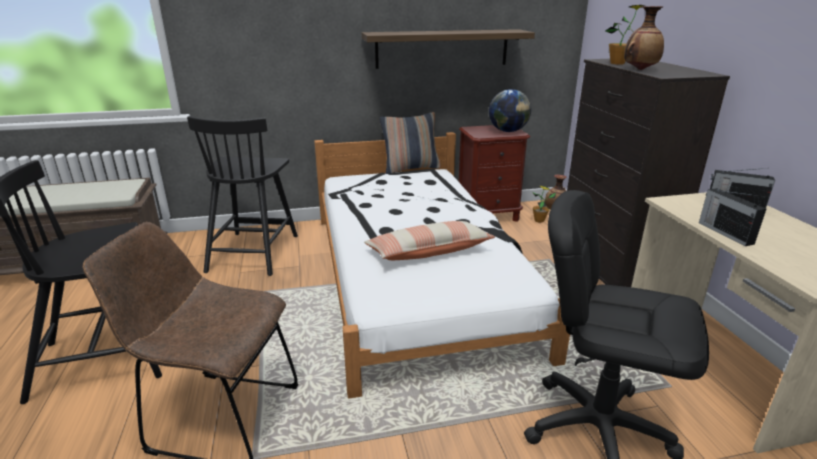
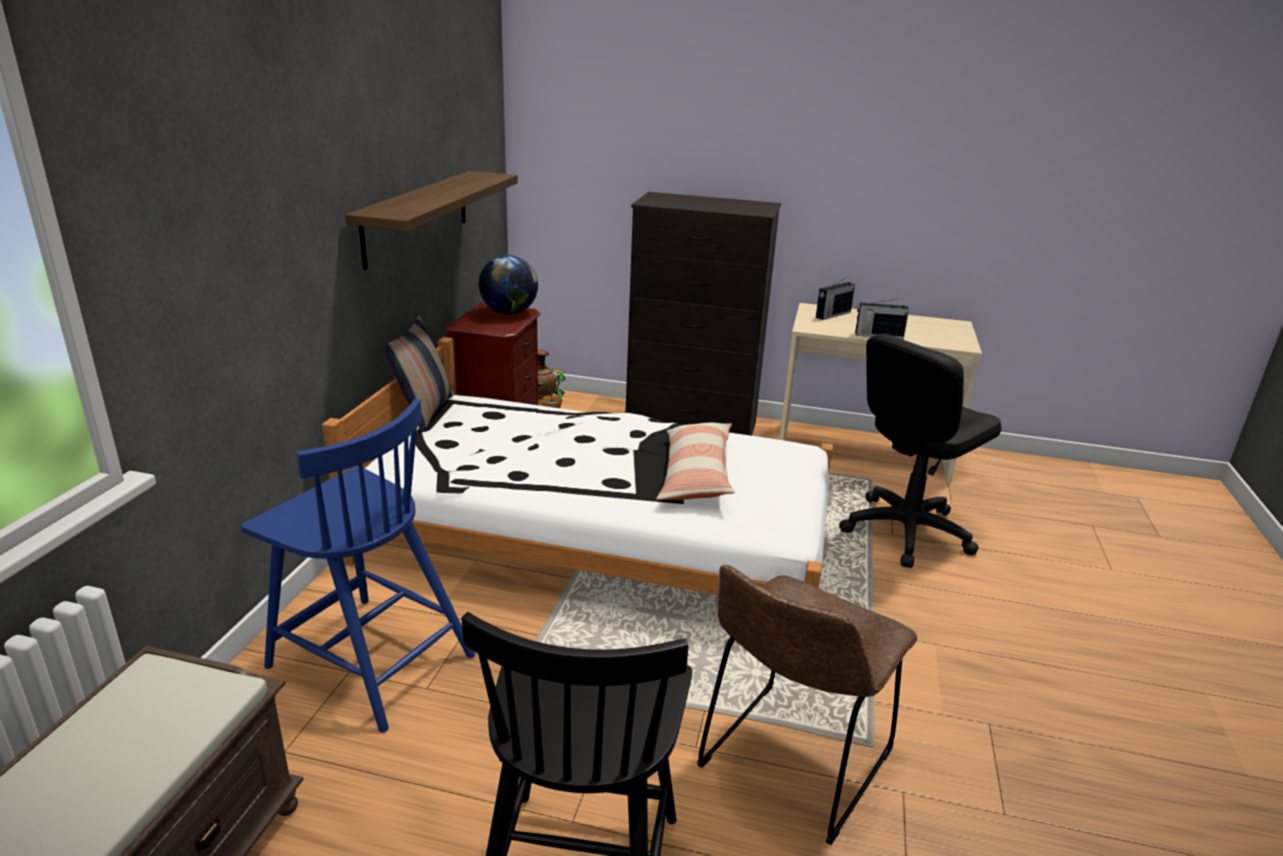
camera: 65 degrees left, 0 degrees up
(253, 252) = (369, 659): black chair -> blue chair
(617, 63) = (677, 204): potted plant -> none
(639, 69) = (721, 209): vase -> none

